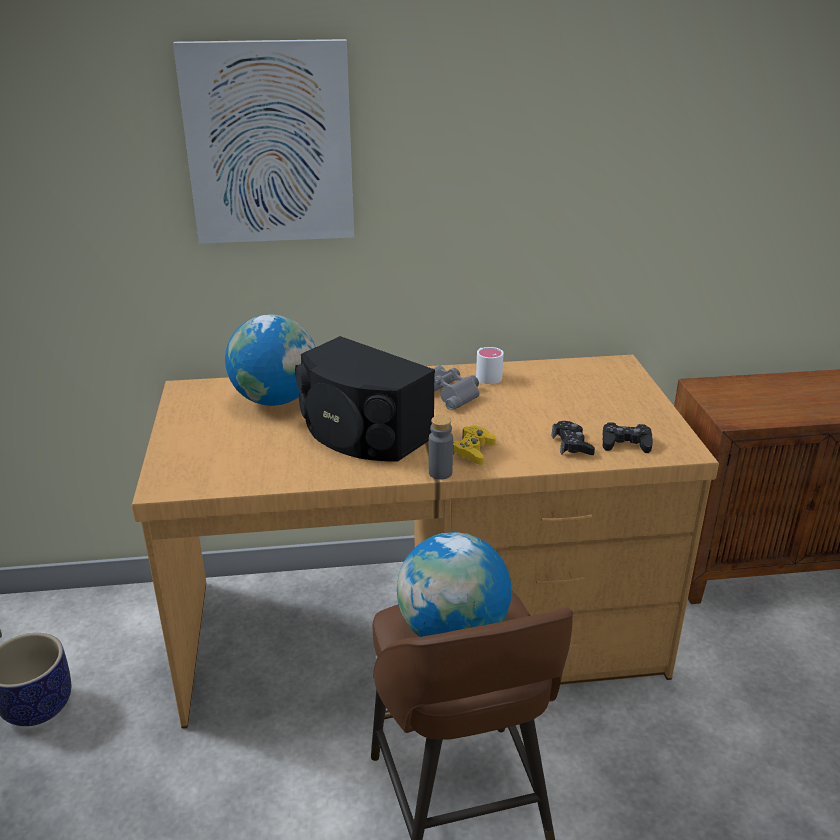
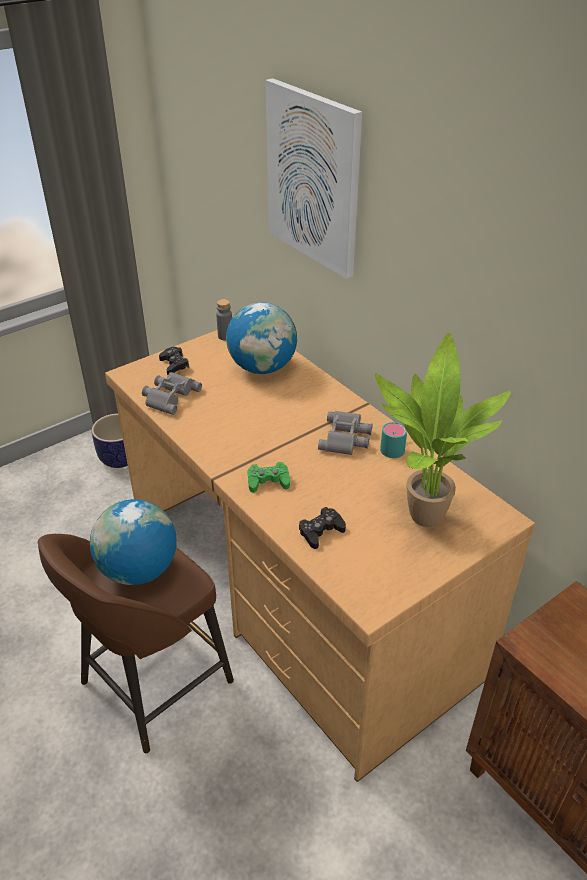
camera: 60 degrees right, 10 degrees up
(251, 470) = (169, 396): none -> grey binoculars
(362, 433) = (250, 421): black speaker -> none
(440, 473) = (225, 476): grey bottle -> grey bottle (225, 336)
(473, 451) = (268, 481): yellow game controller -> green game controller
(486, 375) = (395, 447): white mug -> turquoise mug
(588, 394) = (420, 515): none -> potted plant
(625, 443) = (350, 563): black game controller -> black game controller (174, 364)

